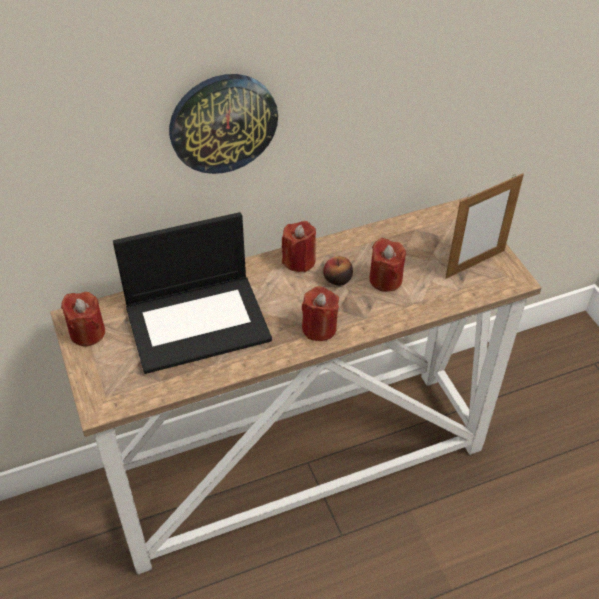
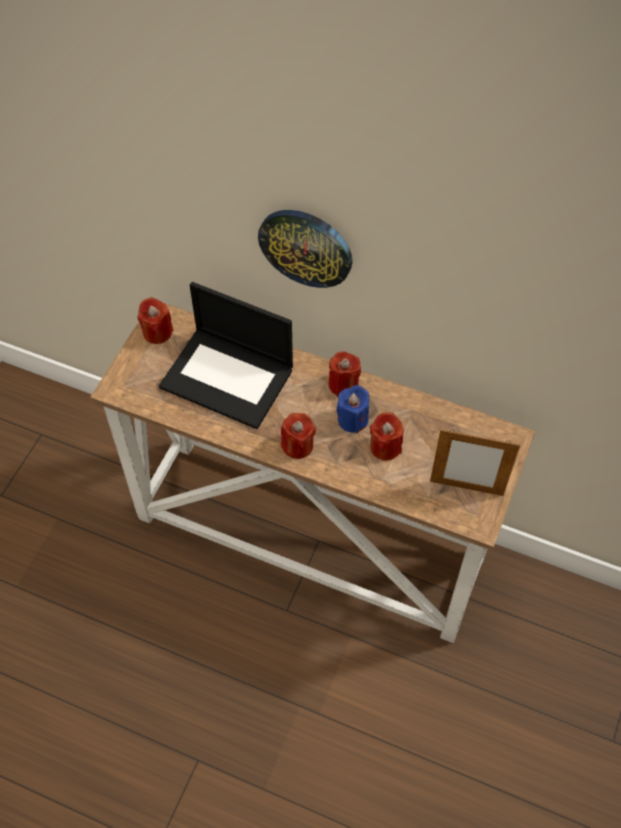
camera: 45 degrees right, 10 degrees up
(337, 279) = (352, 419): apple -> blue candle

